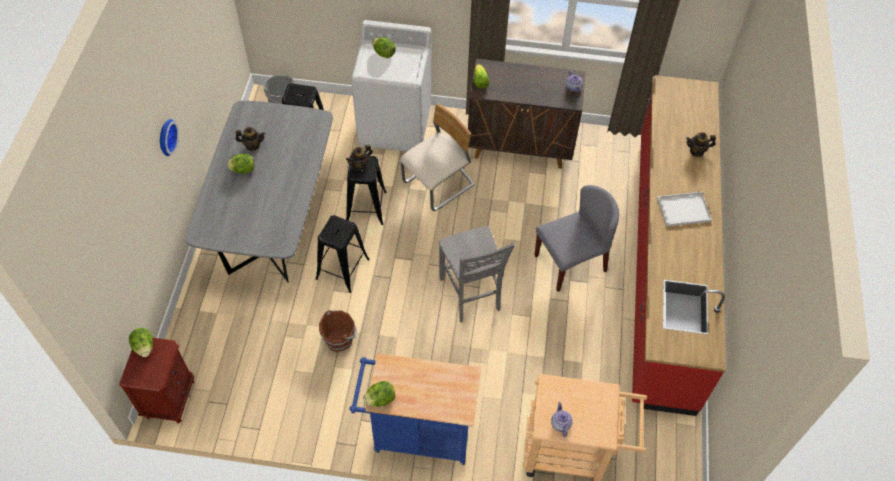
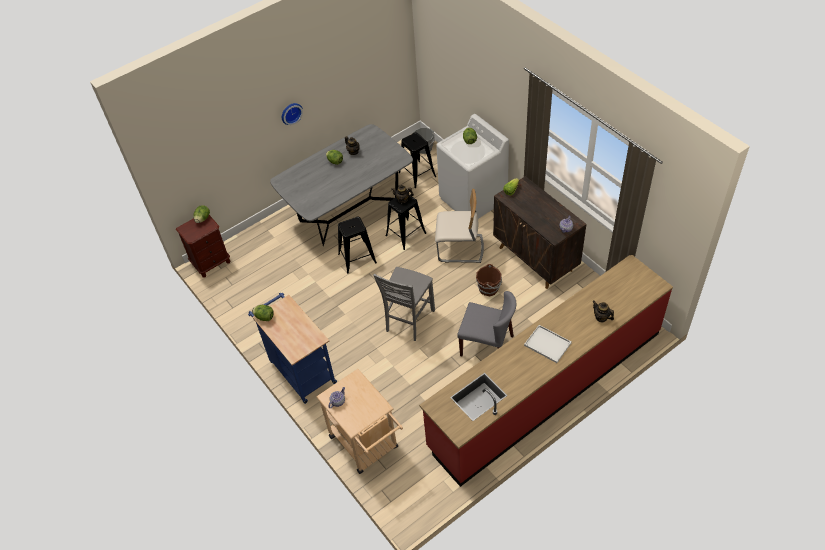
camera: 50 degrees right, 5 degrees down
(339, 339) = (316, 293): brown bucket -> brown bucket (489, 288)

